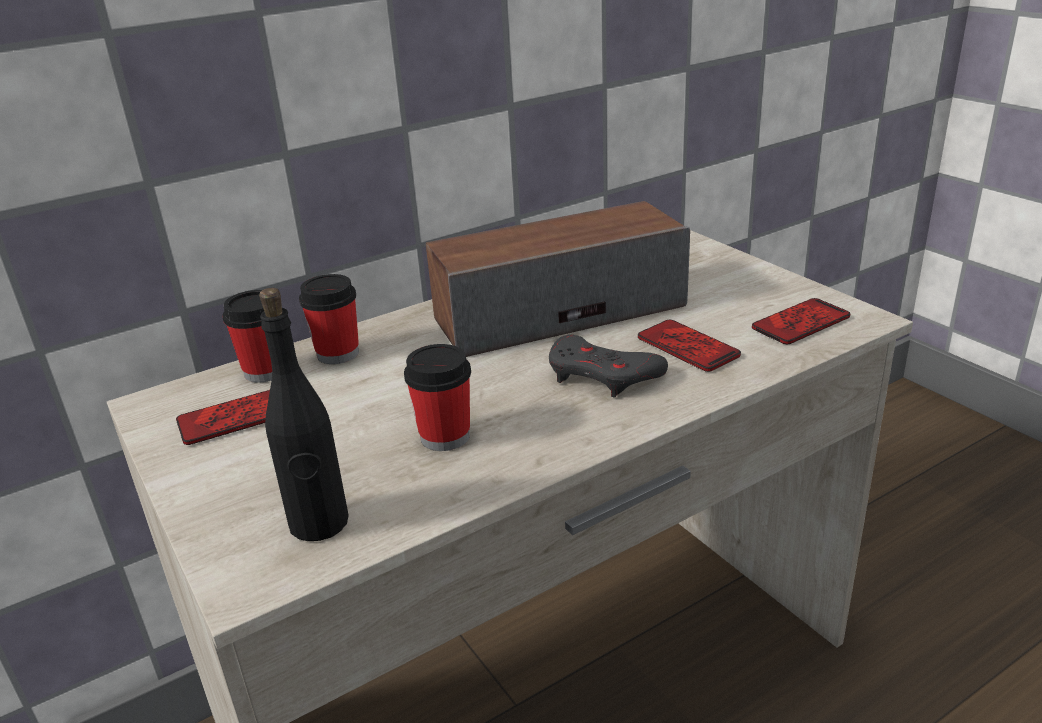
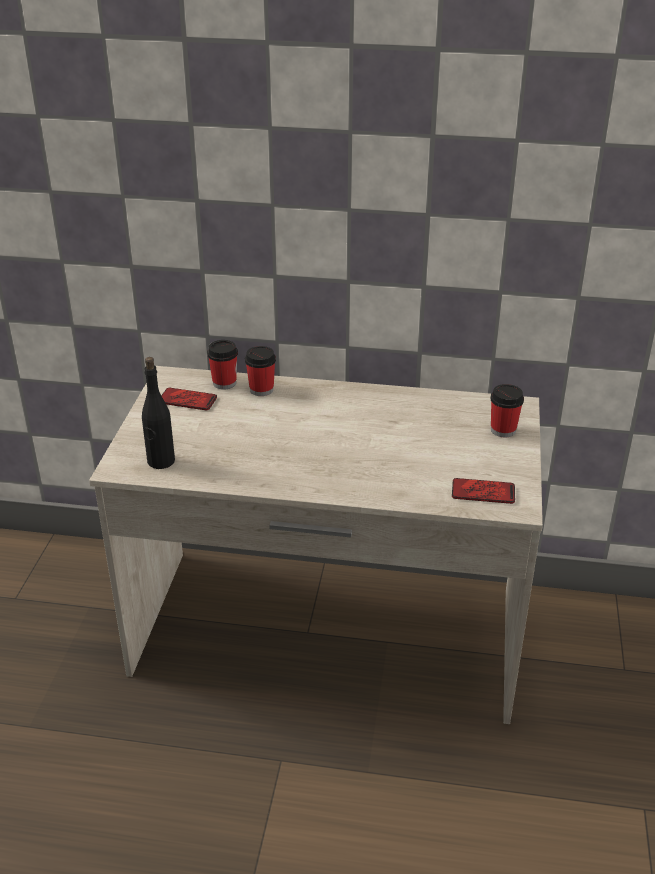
camera: 40 degrees right, 5 degrees up
(445, 436) = (246, 453): cup -> cup (503, 430)
(558, 312) = (382, 420): speaker -> none
(602, 374) = (347, 463): grey game controller -> none
(687, 347) = (406, 472): phone -> none

